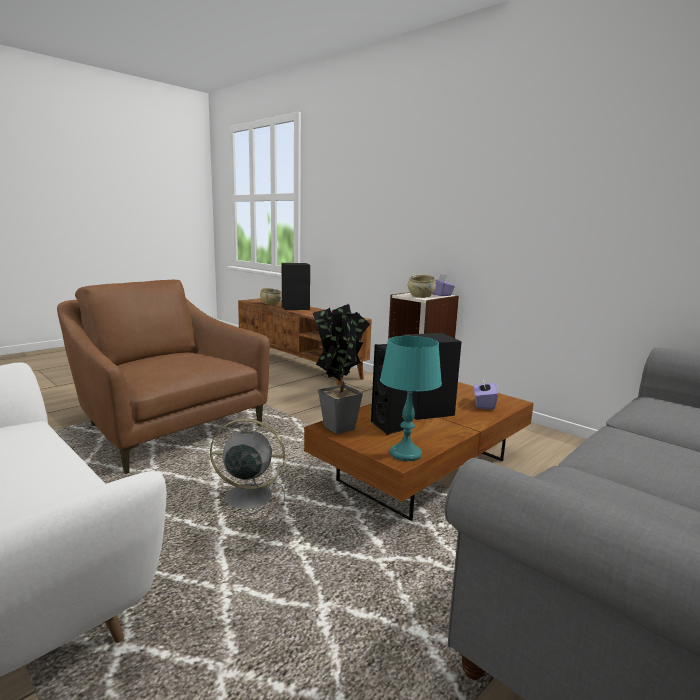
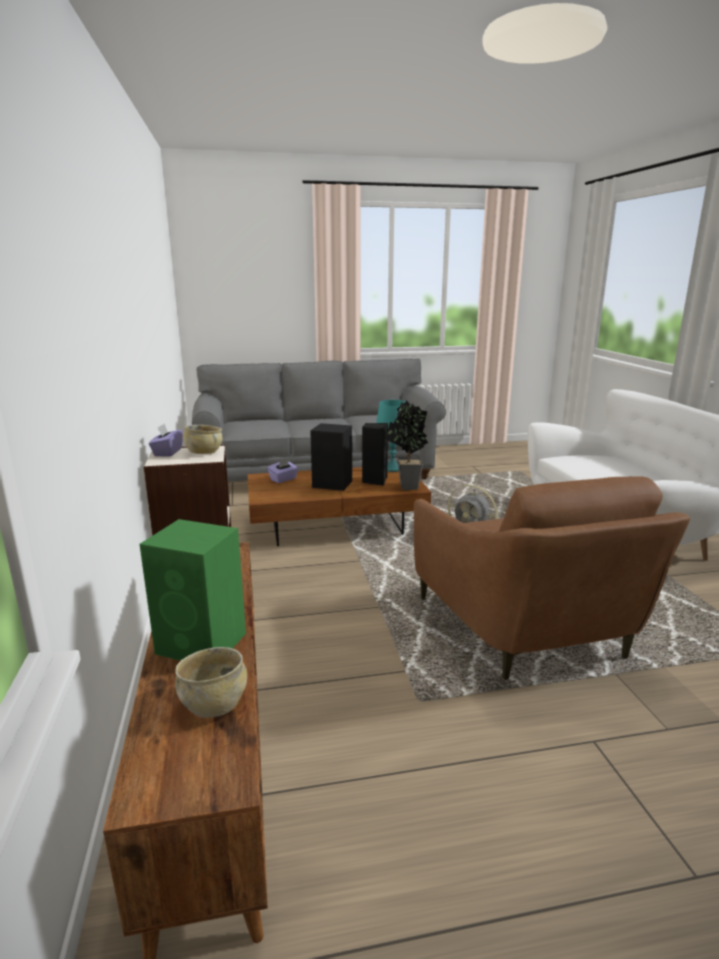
camera: 145 degrees left, 5 degrees up
(294, 308) = (203, 644): black speaker -> green speaker

